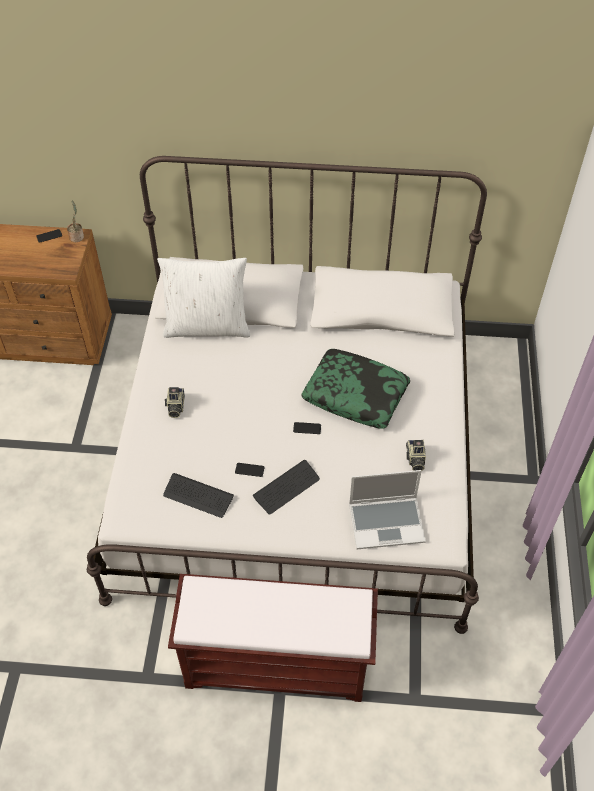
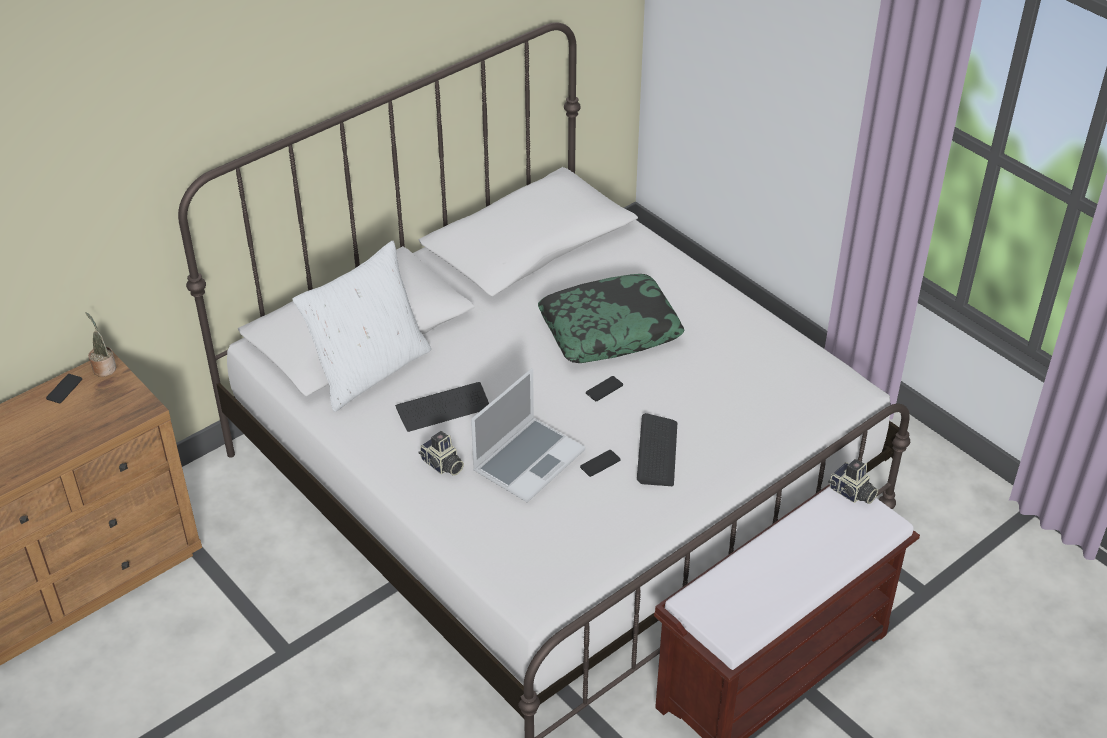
camera: 45 degrees left, 10 degrees down
(198, 496) = (582, 523): keyboard -> keyboard (443, 408)
(387, 522) = (784, 412): laptop -> laptop (528, 460)
(415, 459) = (737, 345): camera -> camera (852, 493)

